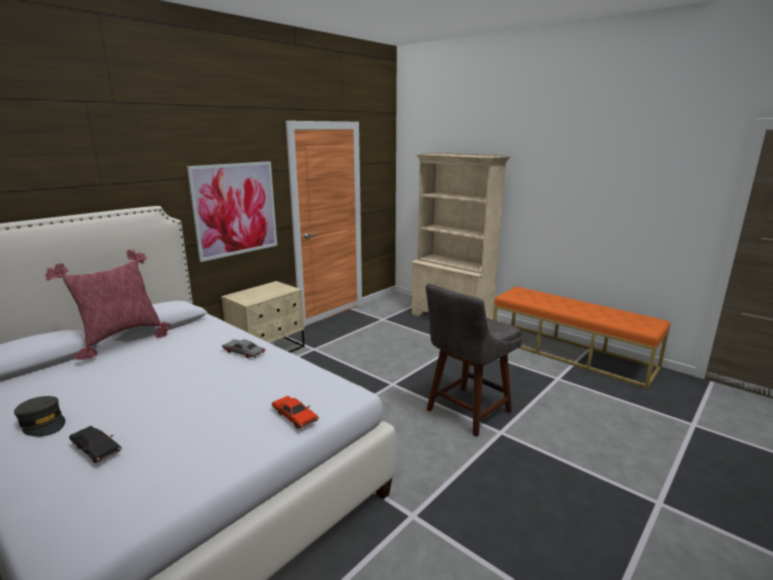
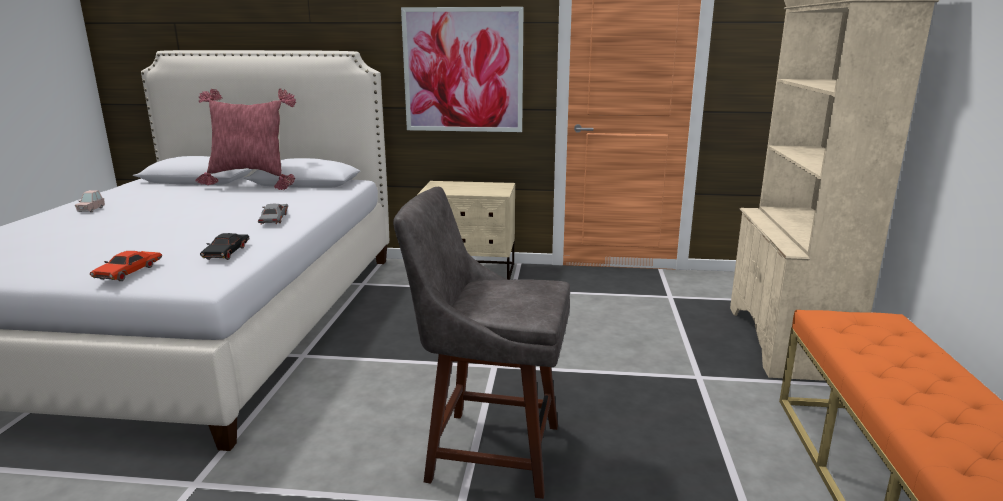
camera: 55 degrees right, 0 degrees up
(43, 423) = (91, 210): grey cap -> pink toy car
(96, 449) = (45, 231): black toy car -> black toy car (227, 252)

